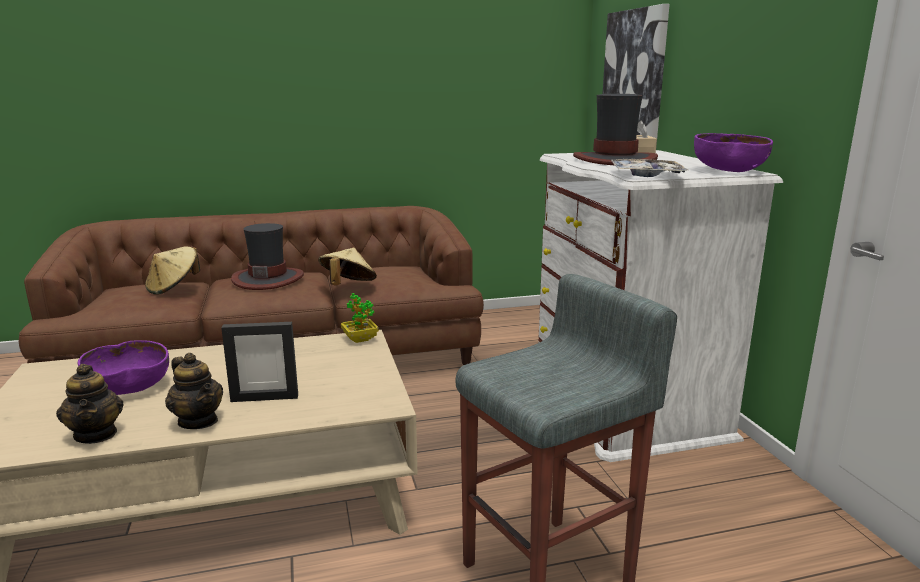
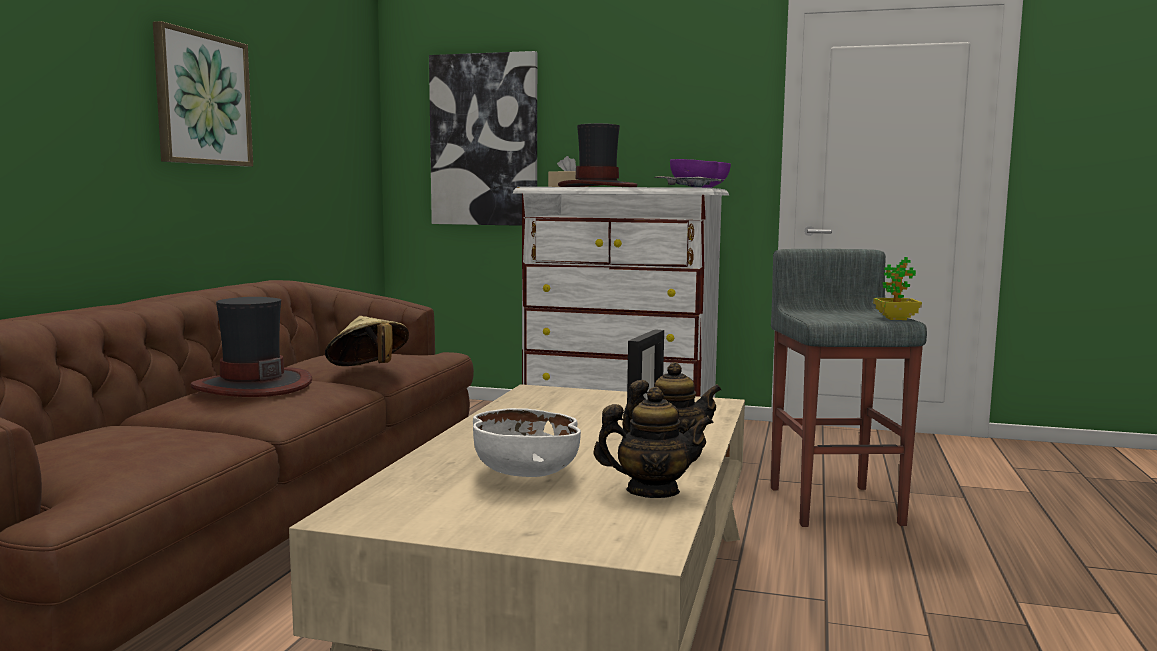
camera: 60 degrees left, 10 degrees down
(129, 388) = (525, 474): purple bowl -> white bowl
(174, 287) = (145, 424): beige hat -> none
(357, 82) = (202, 99): none -> picture
(360, 339) = (536, 391): potted plant -> potted plant (896, 318)

